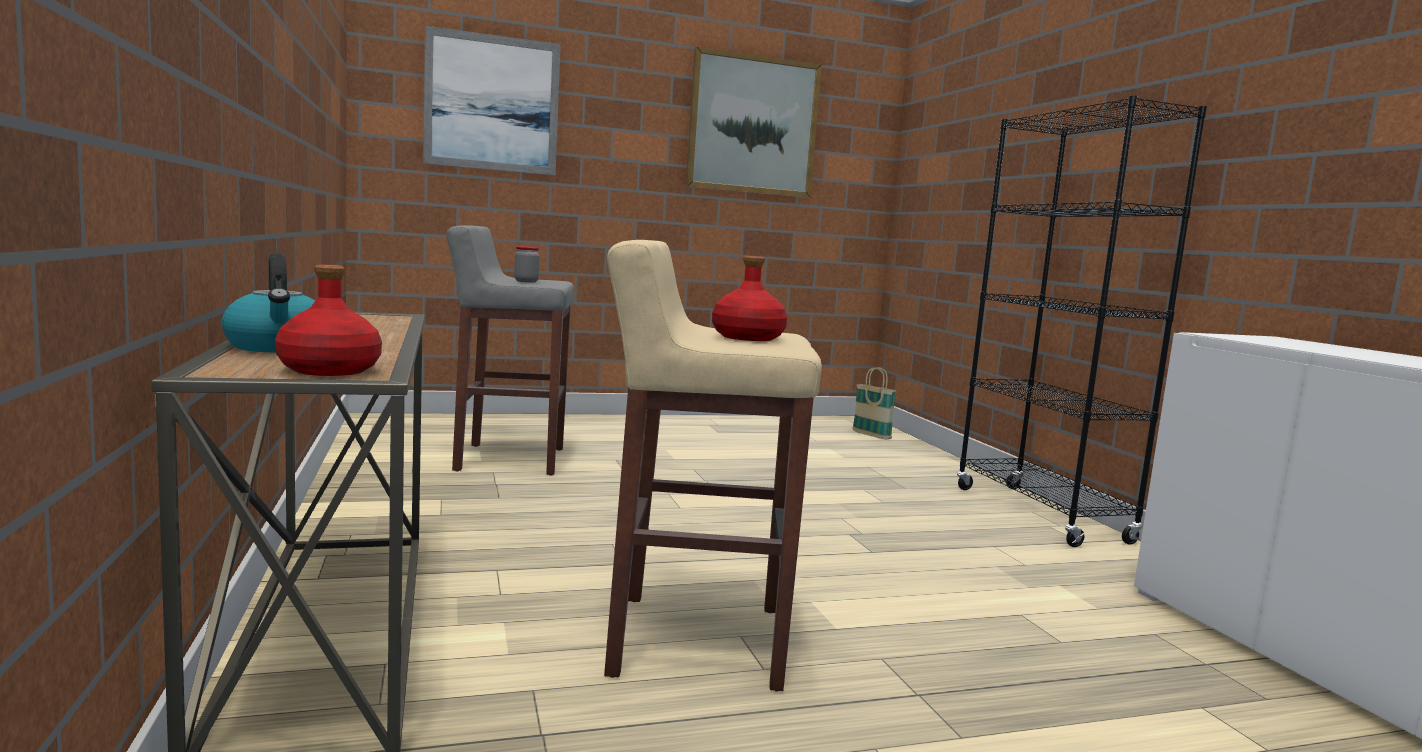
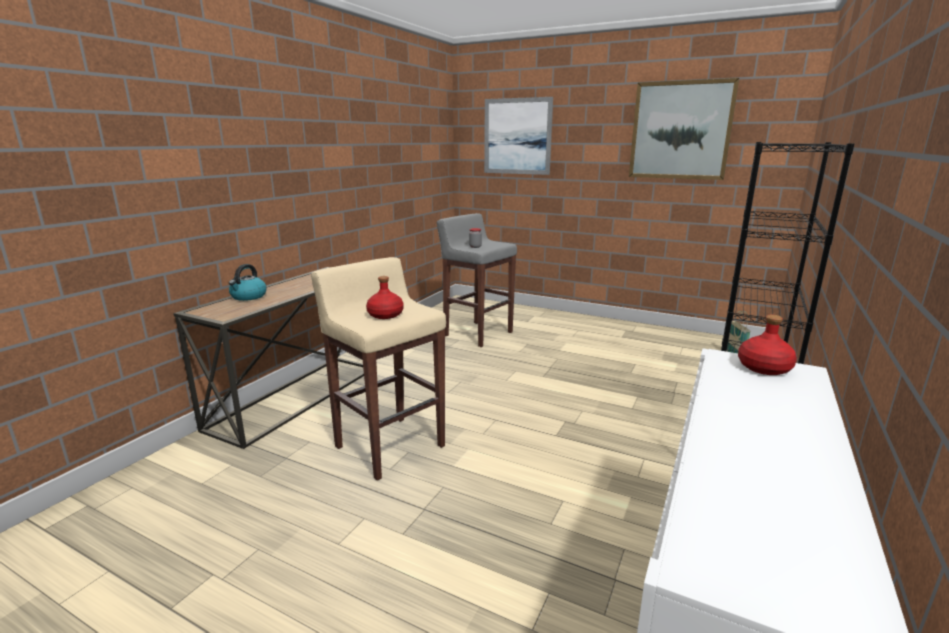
camera: 45 degrees right, 10 degrees up
(329, 370) = (226, 313): red bottle -> red bottle (764, 368)

